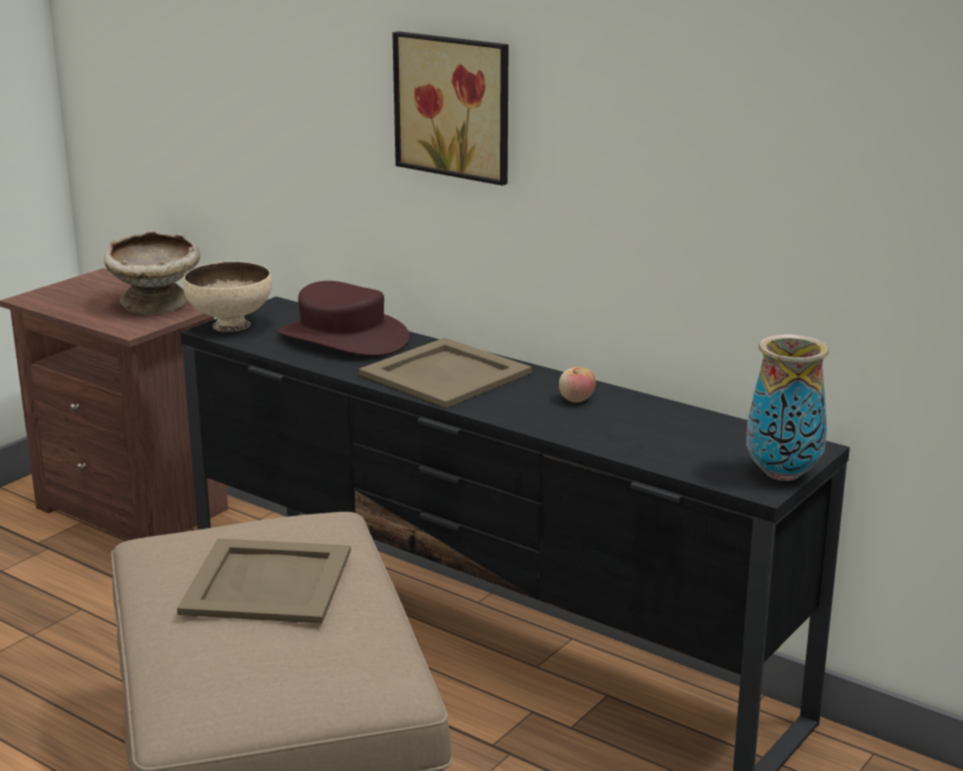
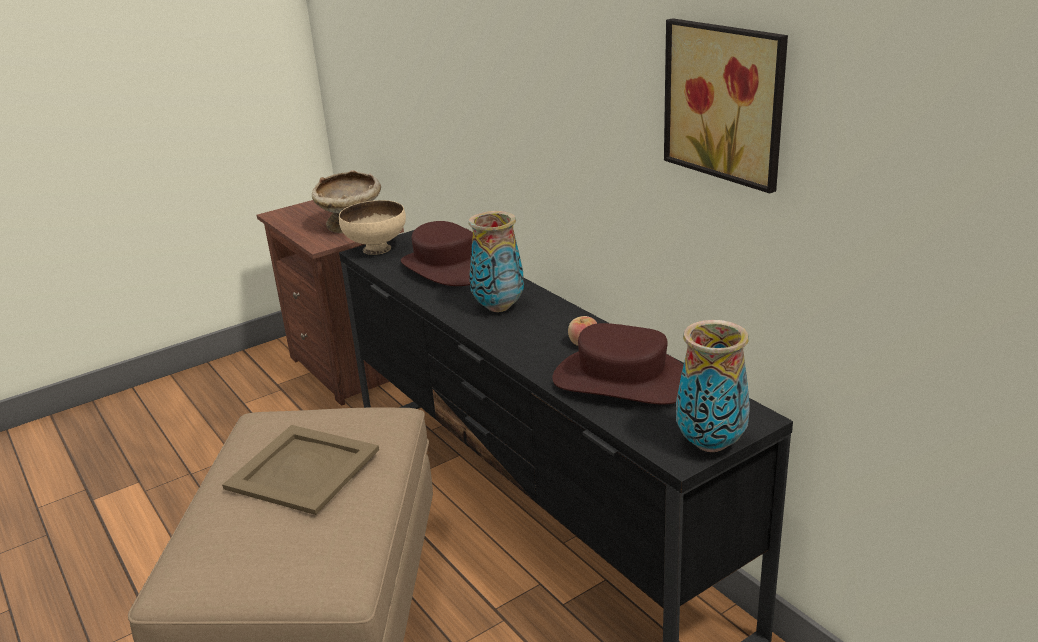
camera: 20 degrees right, 5 degrees up
(447, 373) = (499, 307): beige tray -> vase
(456, 105) = (520, 87): picture -> picture (728, 101)
(647, 429) = (622, 380): none -> brown hat

